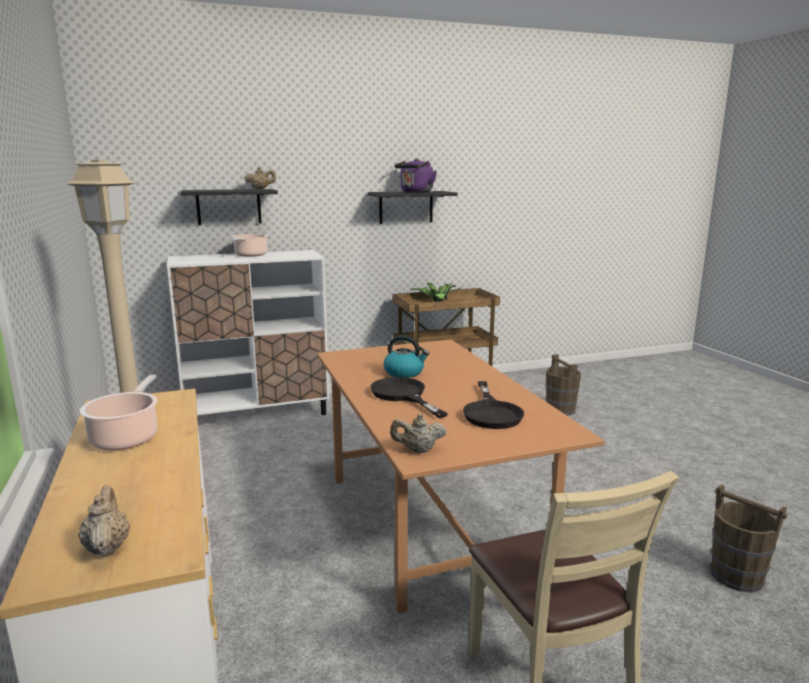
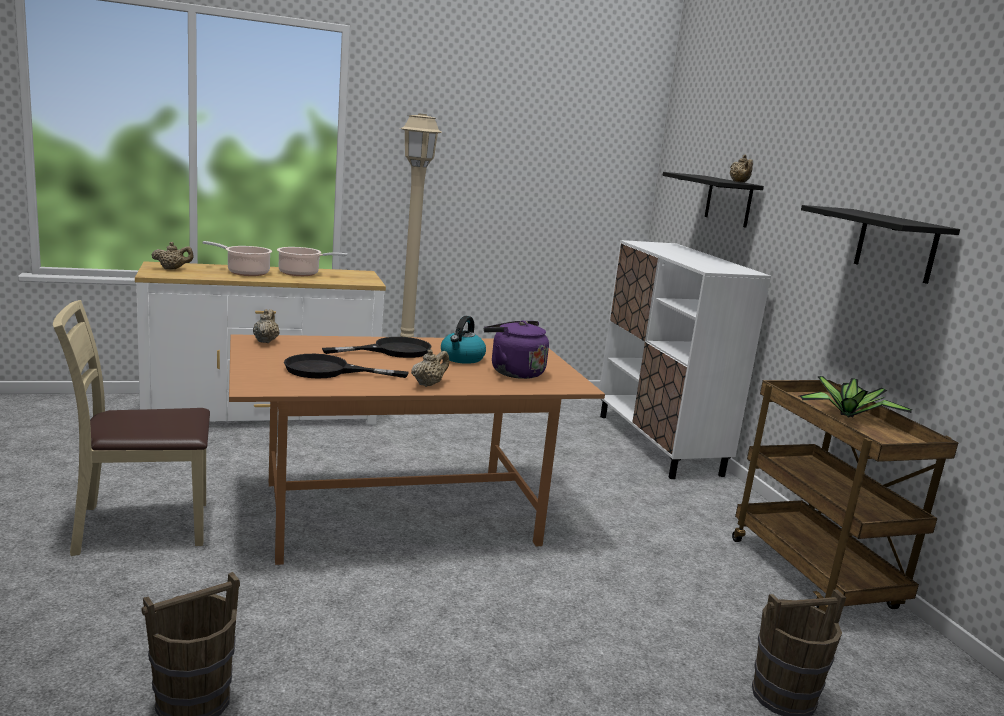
camera: 90 degrees right, 0 degrees up
(250, 255) = (699, 257): cooking pot -> cooking pot (245, 272)
(415, 192) = (875, 216): purple kettle -> purple kettle (513, 372)
(487, 379) = (428, 384): none -> beige teapot

